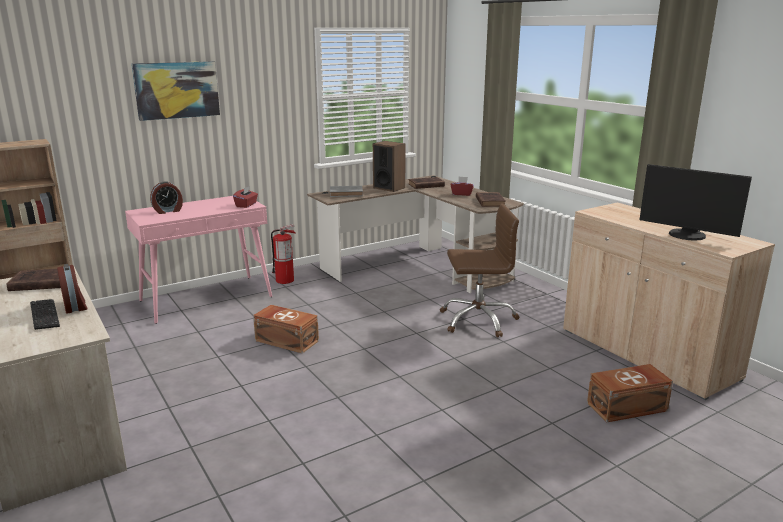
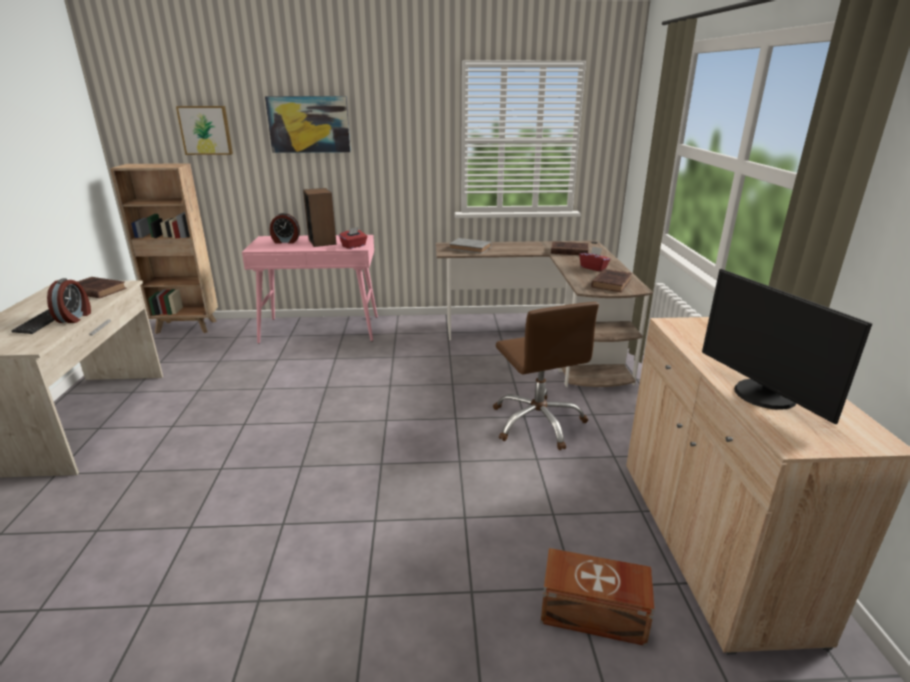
camera: 30 degrees right, 5 degrees up
(62, 101) = (206, 130): none -> picture
(285, 280) = (403, 327): fire extinguisher -> none
(286, 340) = (332, 389): brown storage box -> none
(389, 188) = (524, 248): speaker -> speaker (322, 242)
(478, 320) = (538, 422): brown office chair -> brown office chair turned 45 degrees clockwise

